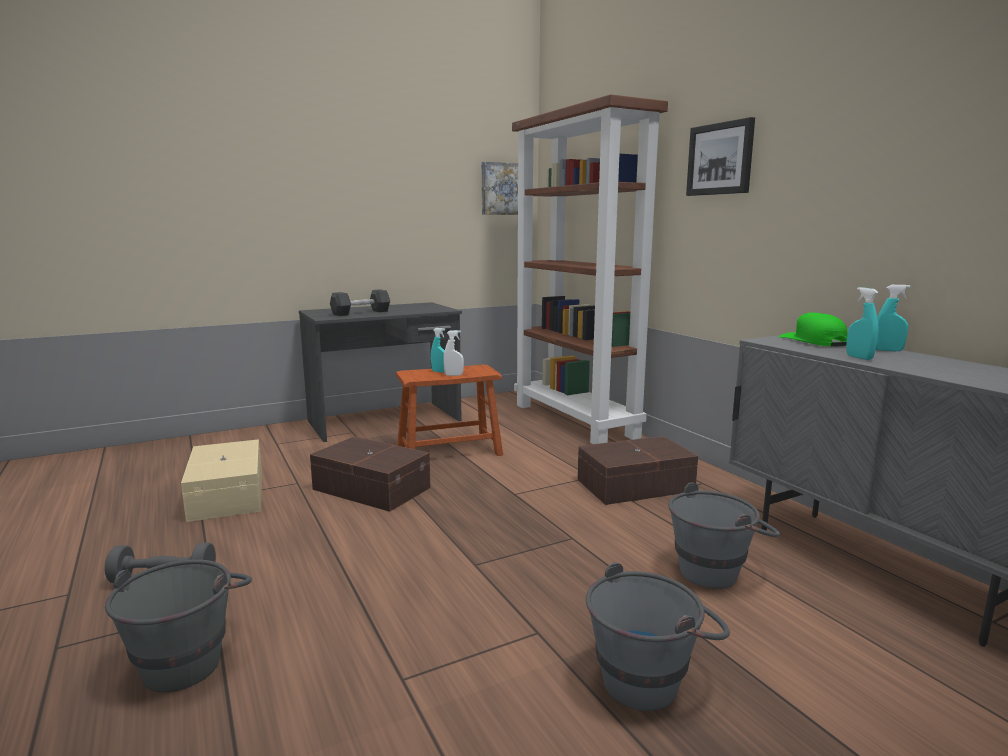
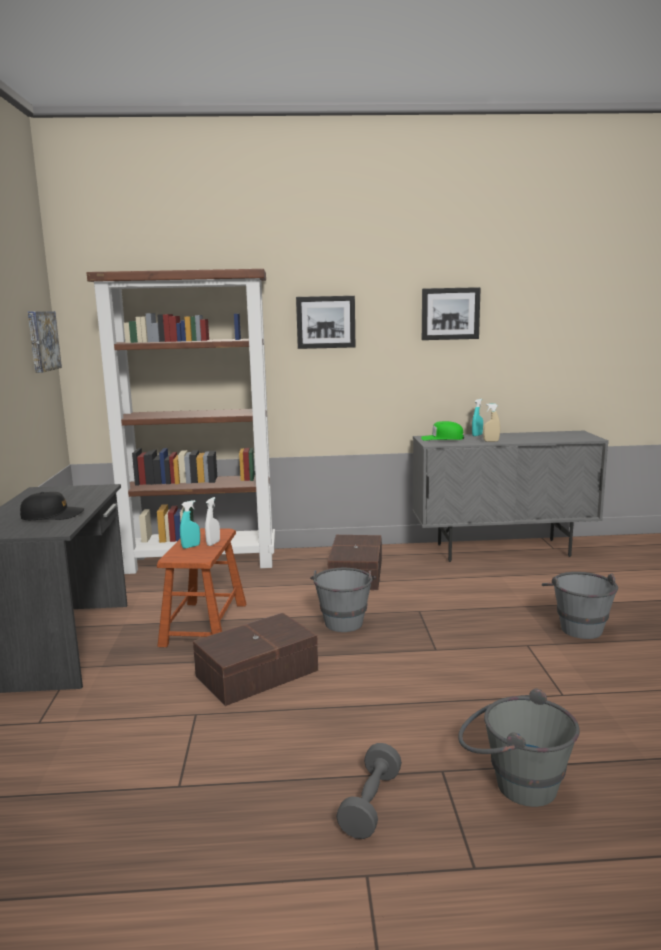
camera: 65 degrees left, 0 degrees up
(229, 494) = (181, 762): beige storage box -> none
(361, 313) = (52, 516): black dumbbell -> black cap
(718, 570) = (484, 583): grey bucket -> grey bucket (343, 619)
(859, 357) = (491, 441): turquoise spray bottle -> beige spray bottle
(889, 129) = (450, 313): none -> picture

